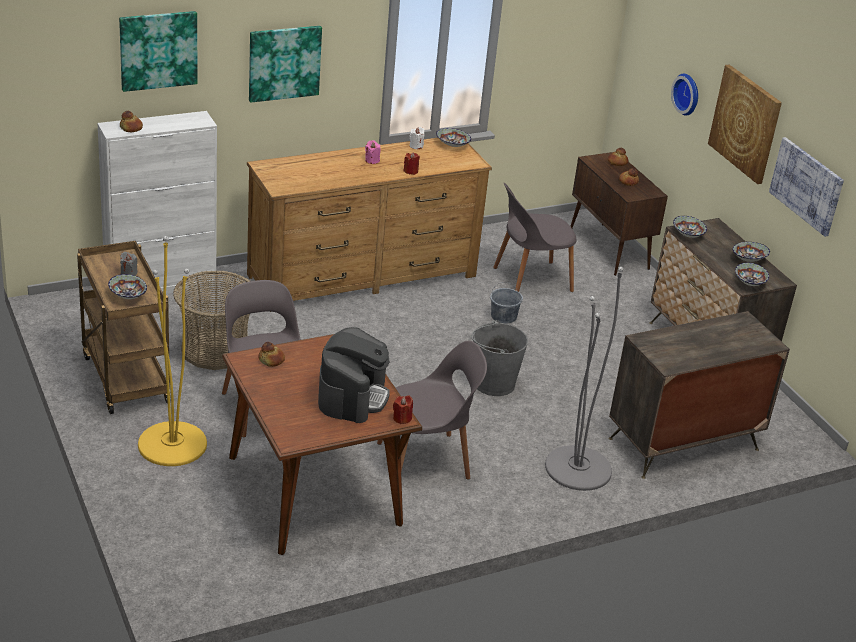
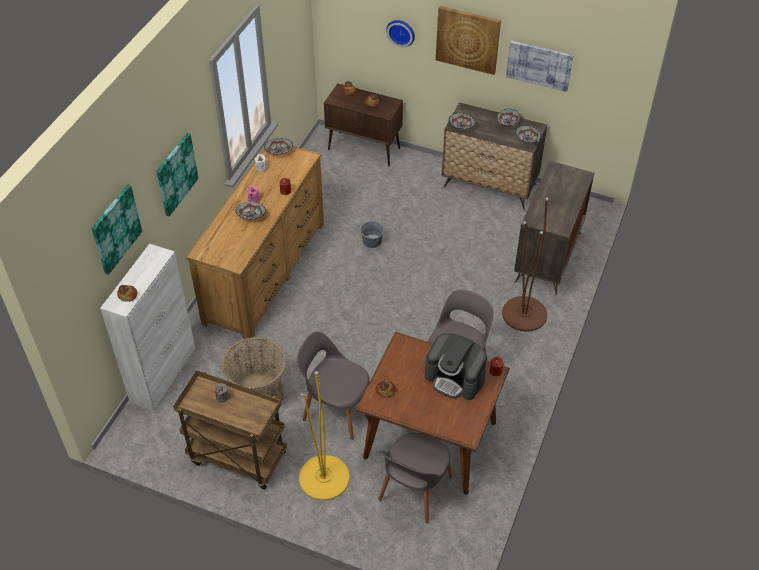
camera: 40 degrees left, 15 degrees up
(127, 296) = (246, 414): bowl -> bowl (251, 216)
(352, 396) = (455, 378): coffee machine -> coffee machine turned 150 degrees clockwise
(493, 383) = (423, 292): grey bucket -> none
(530, 280) = (353, 203): grey chair -> grey chair (414, 490)
(578, 468) = (524, 314): grey floor lamp -> brown floor lamp

